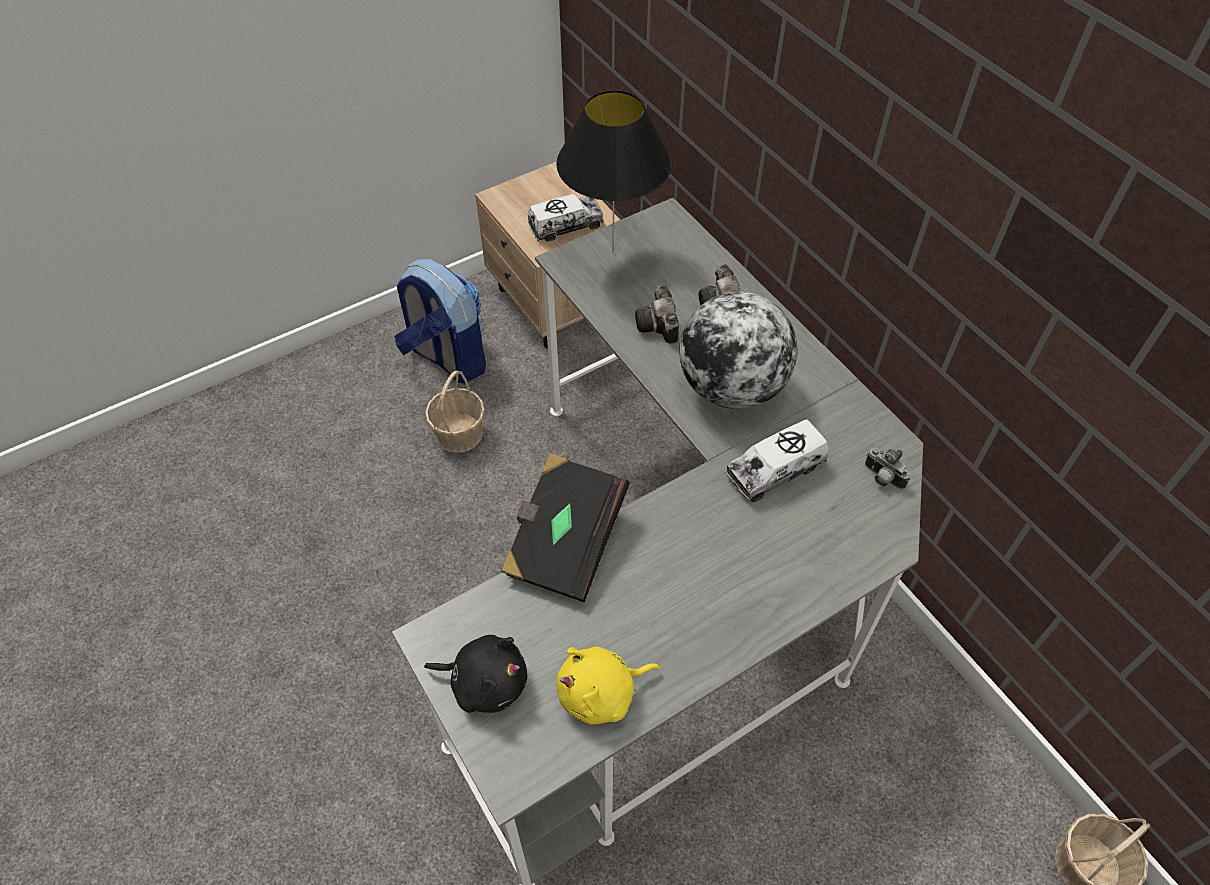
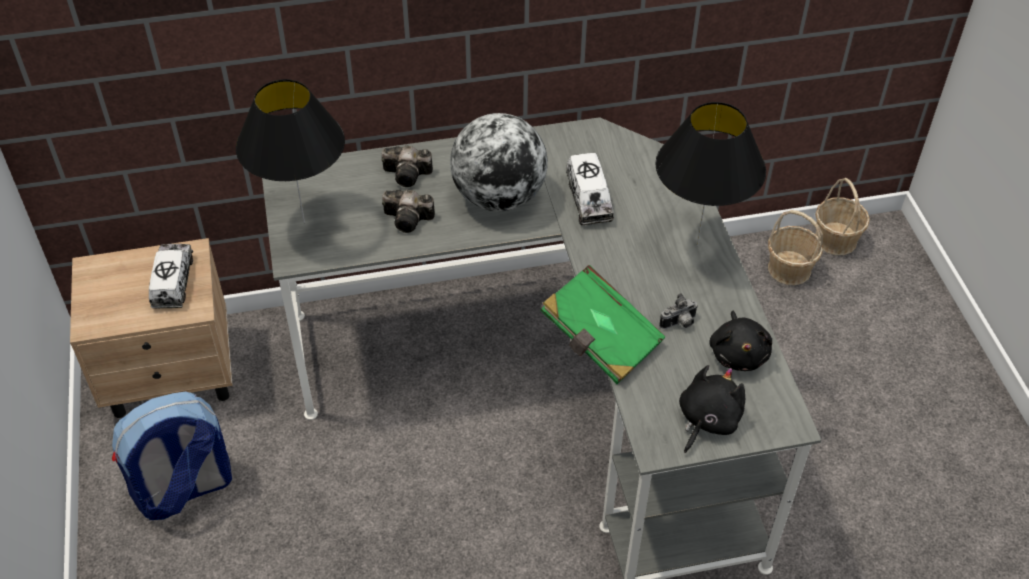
camera: 70 degrees left, 5 degrees down
(459, 433) = (291, 503): basket -> basket (789, 268)
(564, 541) = (600, 340): black book -> green book
(601, 693) = (738, 353): yellow plush toy -> black plush toy
(759, 603) = (697, 246): none -> black table lamp
(882, 478) = (621, 148): camera -> camera (679, 324)

